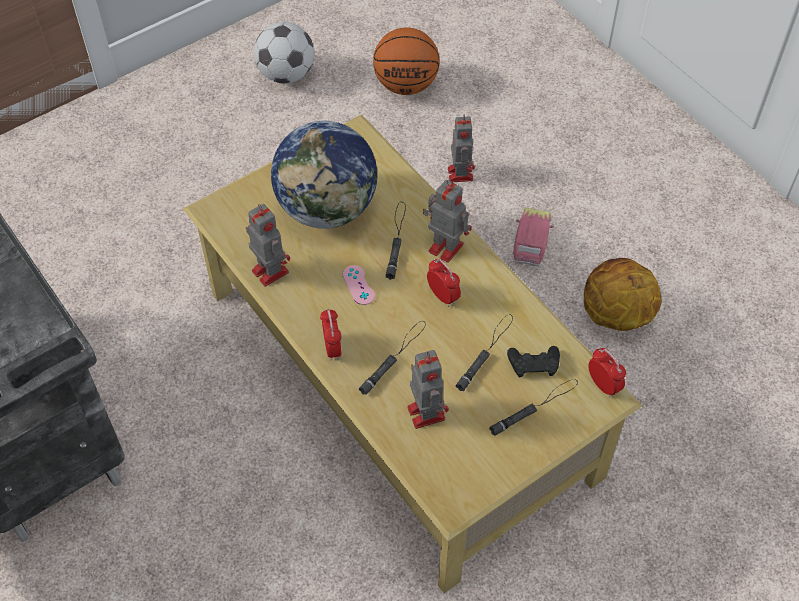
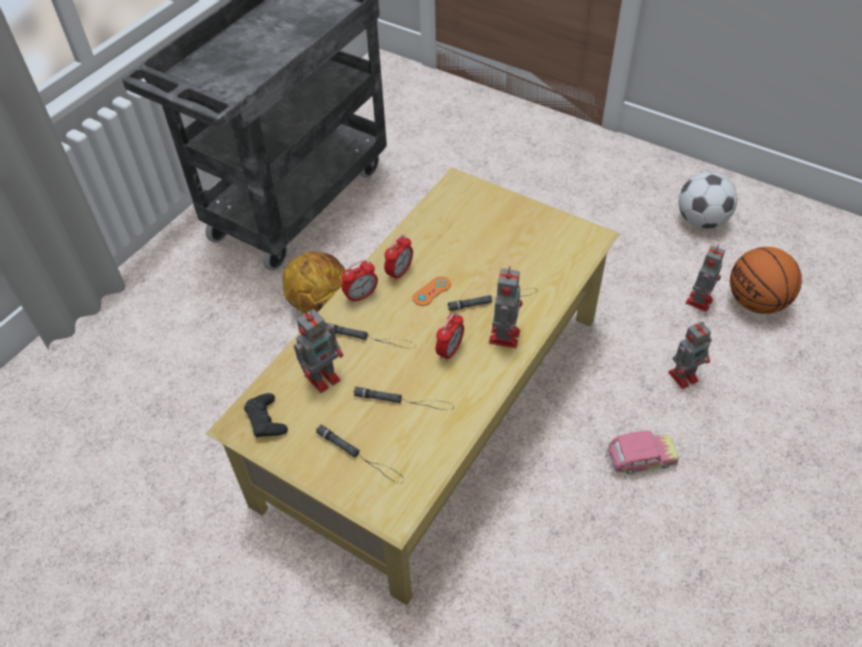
camera: 70 degrees right, 5 degrees down
(269, 270) = (417, 233): toy robot -> toy robot (699, 300)
(327, 208) = (500, 245): globe -> none
(358, 285) = (431, 291): pink game controller -> orange game controller
(533, 364) = (407, 441): black game controller -> black game controller (266, 420)
(603, 385) = (408, 506): alarm clock -> alarm clock (399, 272)
(615, 315) = (598, 560): basketball -> basketball (319, 303)

